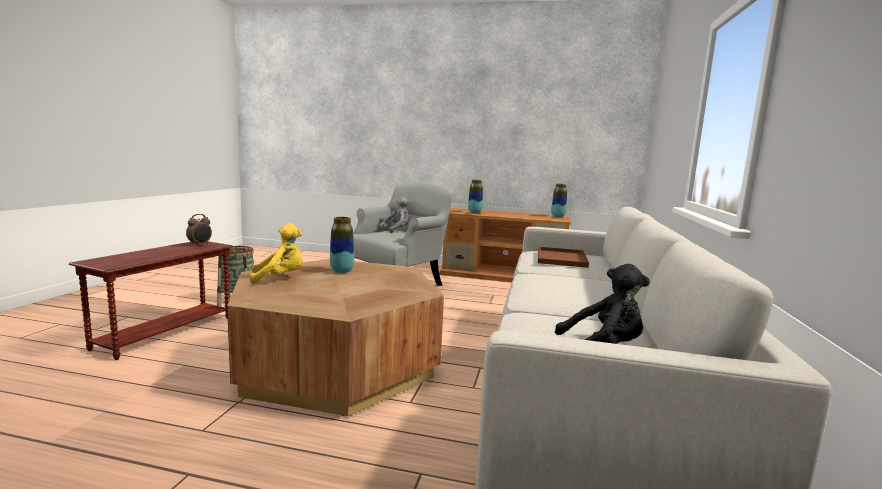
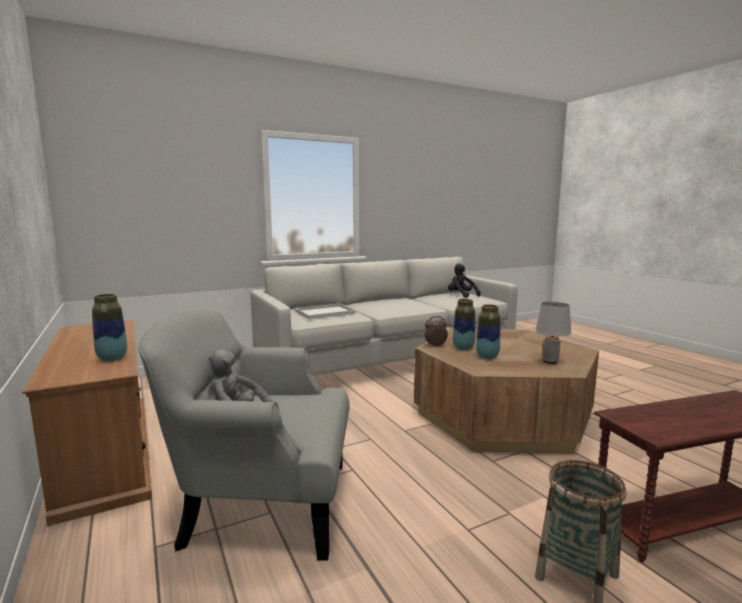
camera: 130 degrees left, 0 degrees up
(200, 245) = (649, 423): alarm clock -> alarm clock (435, 346)
(280, 278) = (550, 361): yellow plush toy -> grey table lamp
(558, 216) = (82, 328): vase -> vase (463, 348)
(560, 258) = (324, 313): brown tray -> white tray

